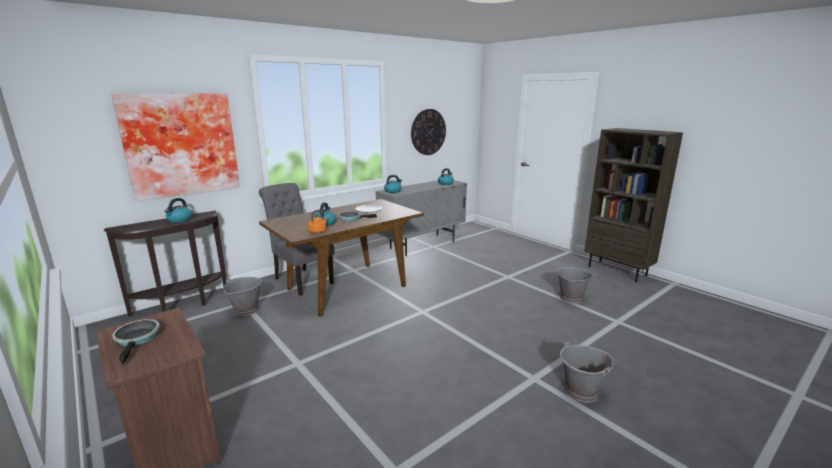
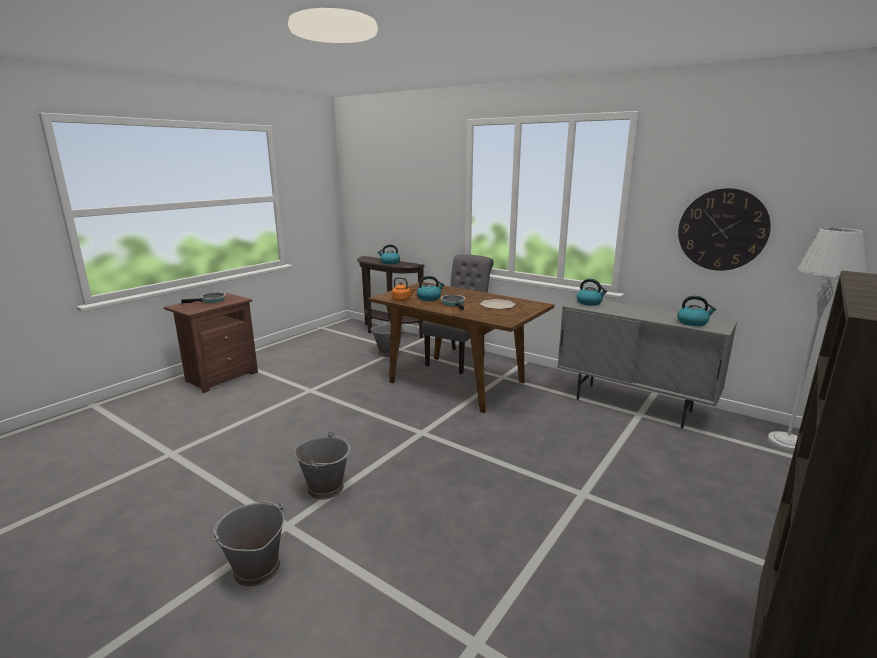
camera: 75 degrees right, 0 degrees up
(181, 145) = (410, 202): picture -> none
(474, 228) = (787, 442): none -> grey floor lamp
(571, 298) = (546, 575): grey bucket -> grey bucket (326, 488)

